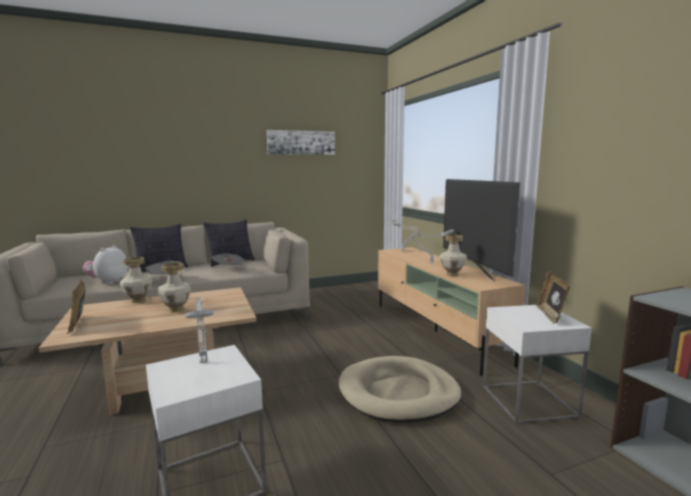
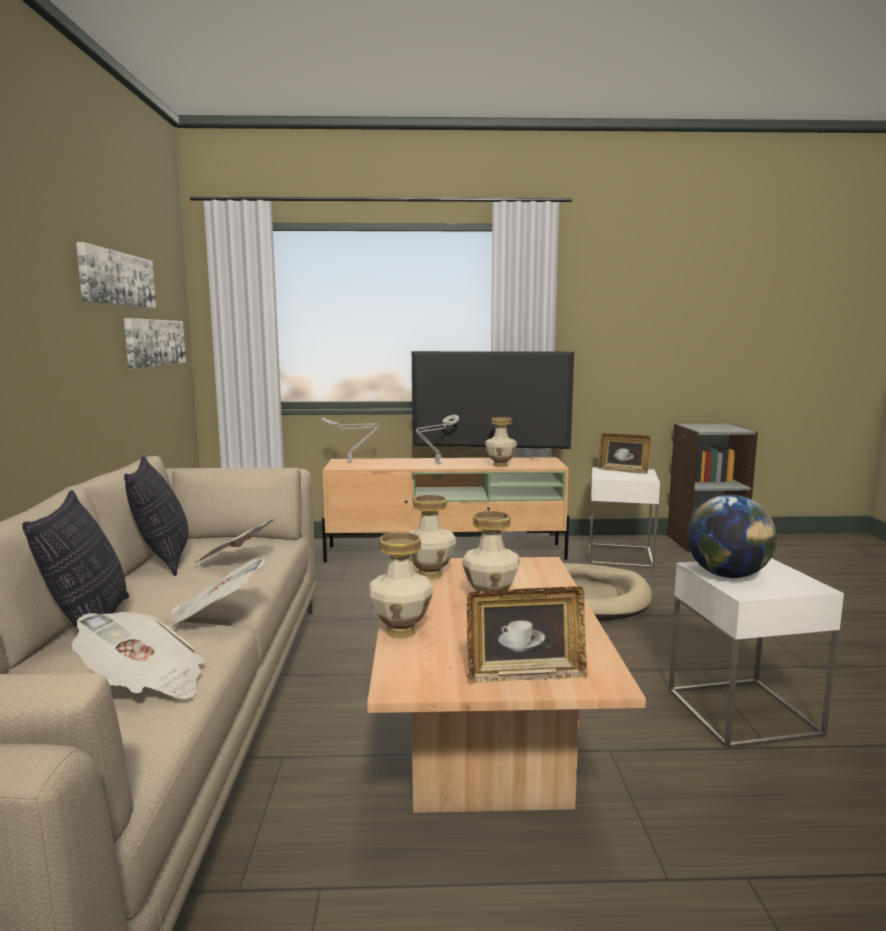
camera: 70 degrees left, 0 degrees up
(108, 282) = (145, 684): plush toy -> newspaper
(203, 361) = (727, 575): grey table lamp -> globe
(214, 296) = (429, 575): none -> vase
(337, 171) = (154, 342): none -> picture

